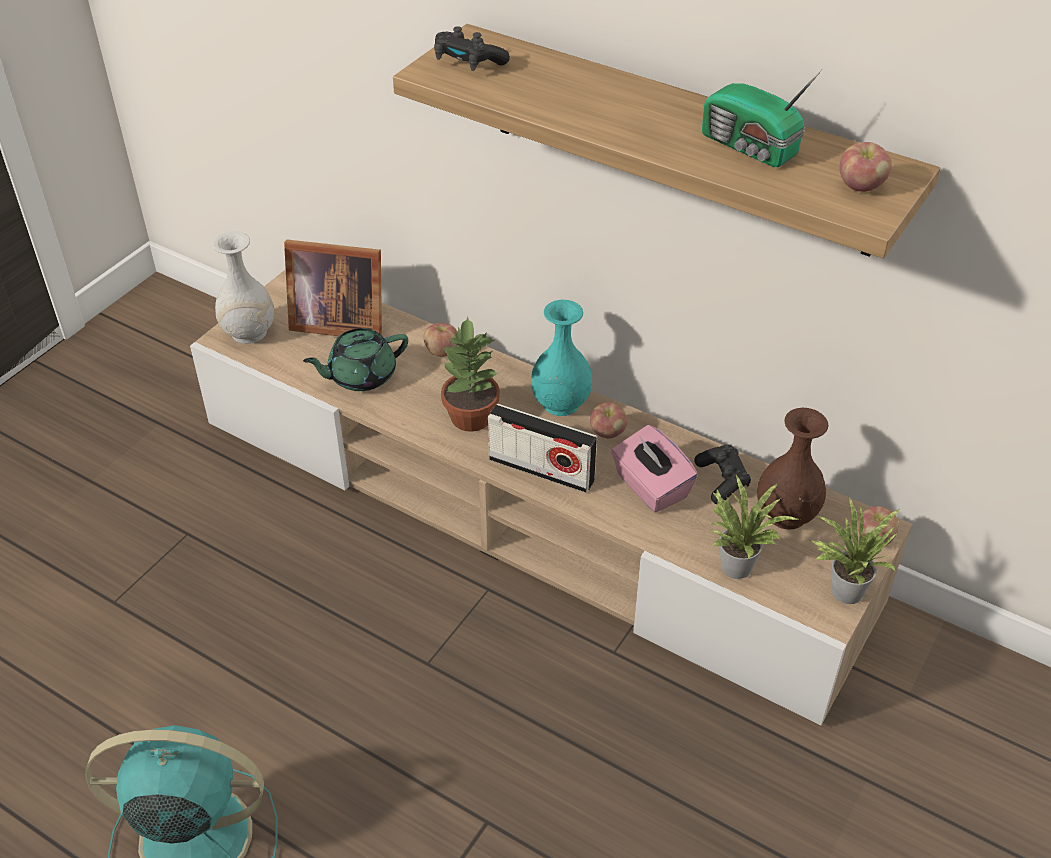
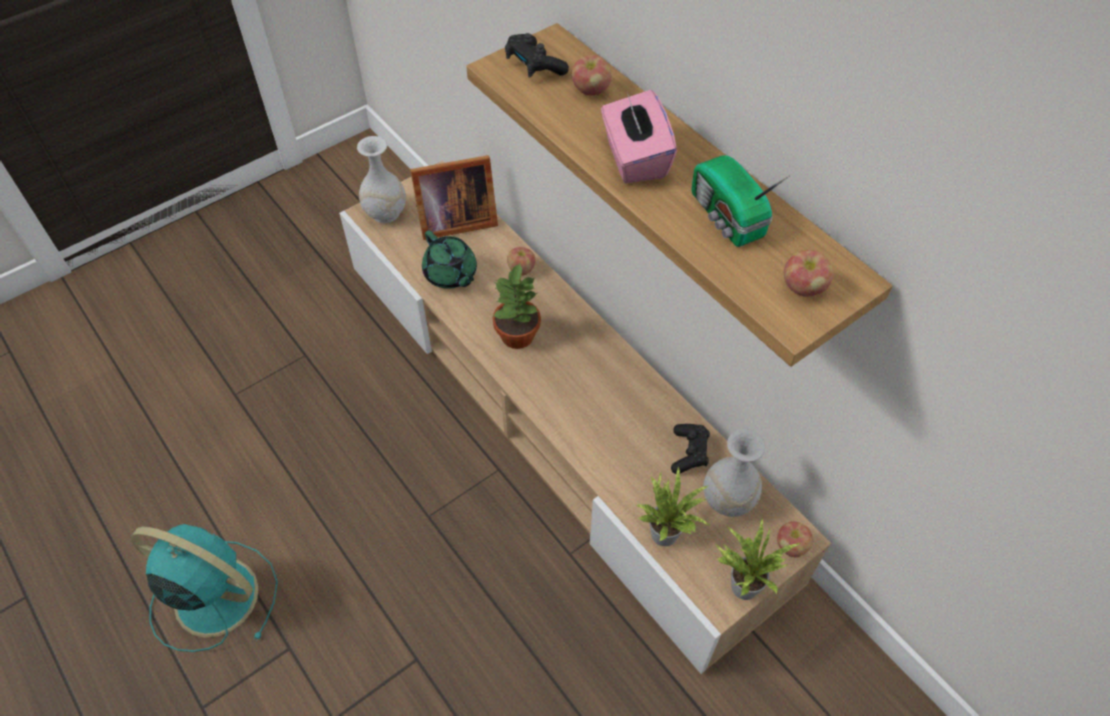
camera: 20 degrees right, 10 degrees up
(336, 321) = (454, 221): picture frame -> picture frame turned 45 degrees counterclockwise
(361, 376) = (451, 274): green teapot -> green teapot turned 120 degrees counterclockwise
(541, 469) = (550, 398): radio -> none
(560, 403) = (592, 342): turquoise vase -> none
(607, 432) = (617, 381): apple -> apple (591, 90)
(650, 487) = (629, 440): pink tissue box -> pink tissue box (634, 158)
(785, 515) = (727, 500): brown vase -> white vase

